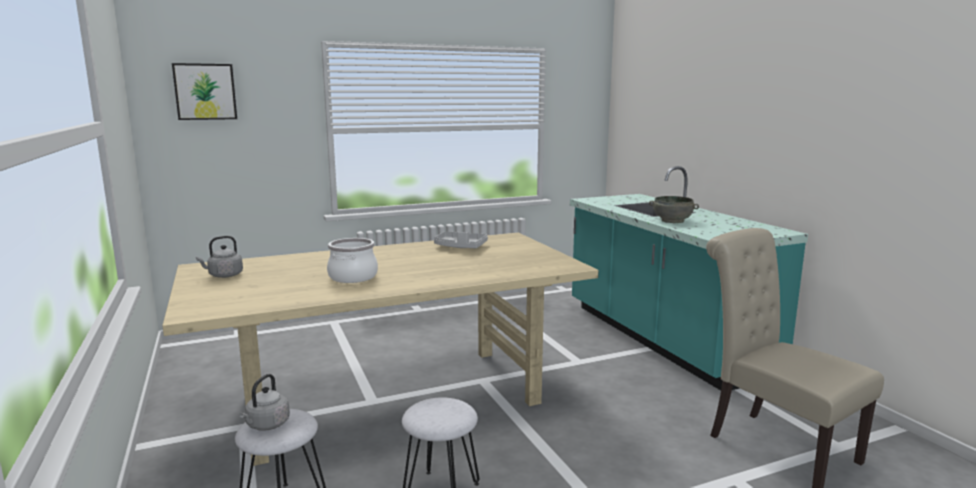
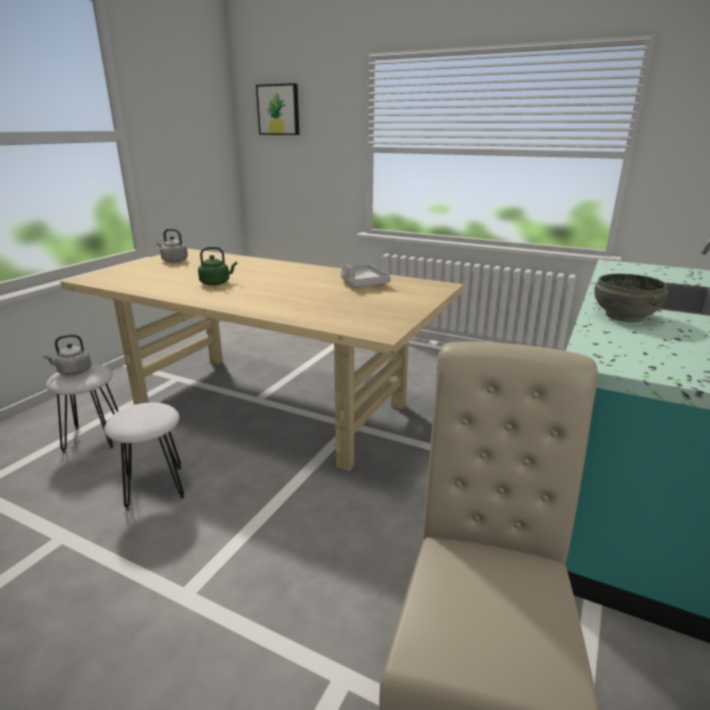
camera: 50 degrees right, 10 degrees up
(352, 277) = (216, 283): cooking pot -> green kettle

